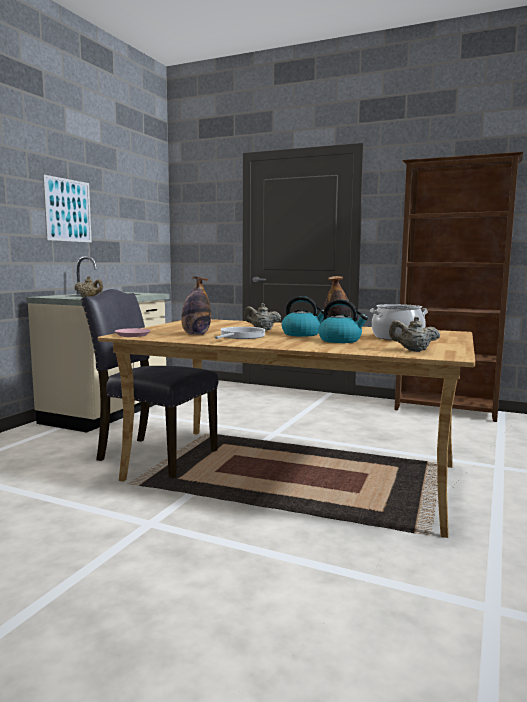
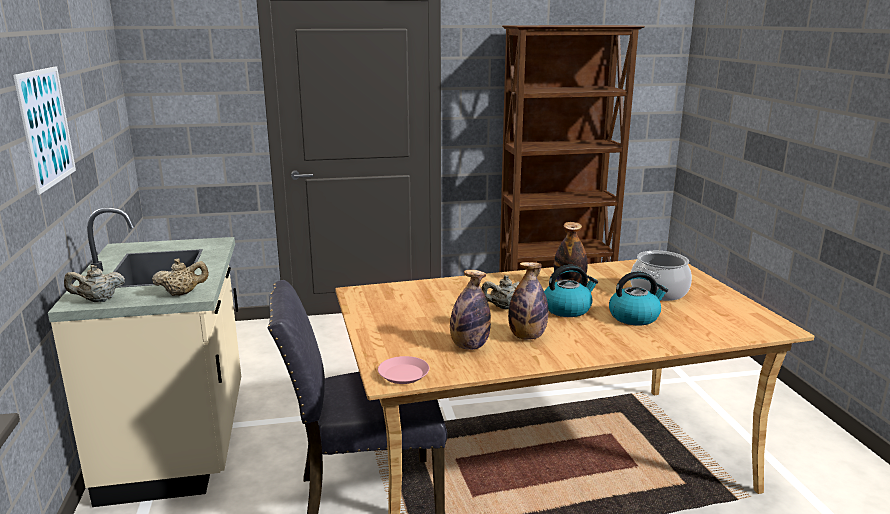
camera: 35 degrees left, 10 degrees up
(240, 336) = (527, 336): frying pan -> bottle
(413, 350) = (735, 325): beige teapot -> beige teapot (98, 300)

